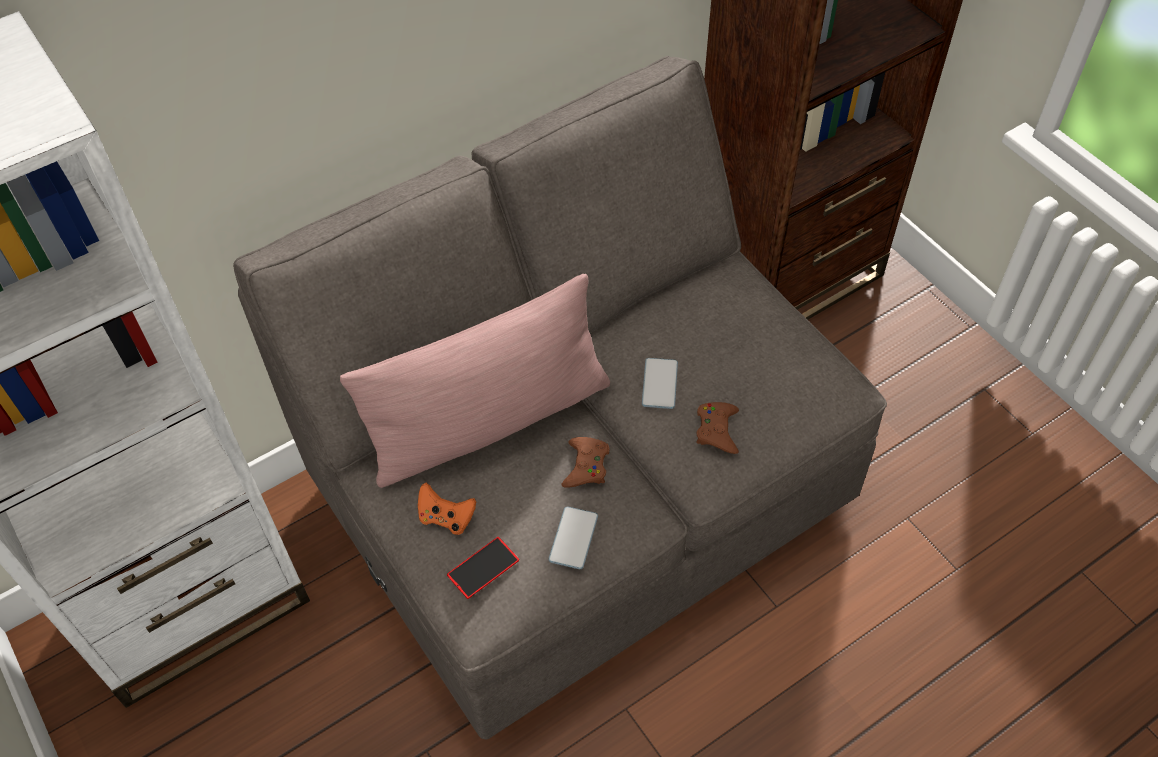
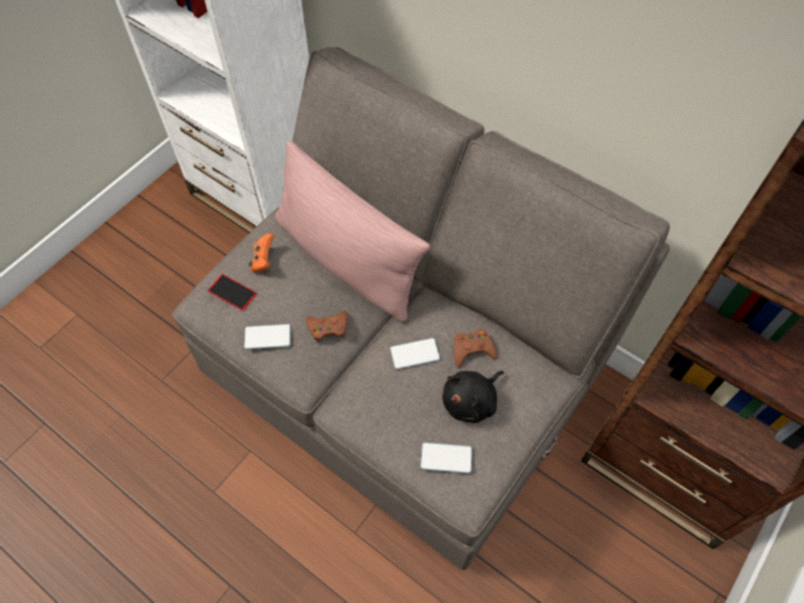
camera: 70 degrees right, 5 degrees up
(717, 430) = (386, 404): brown game controller -> brown game controller (472, 350)
(739, 348) = (471, 401): none -> black plush toy
(802, 391) = (446, 458): none -> phone

